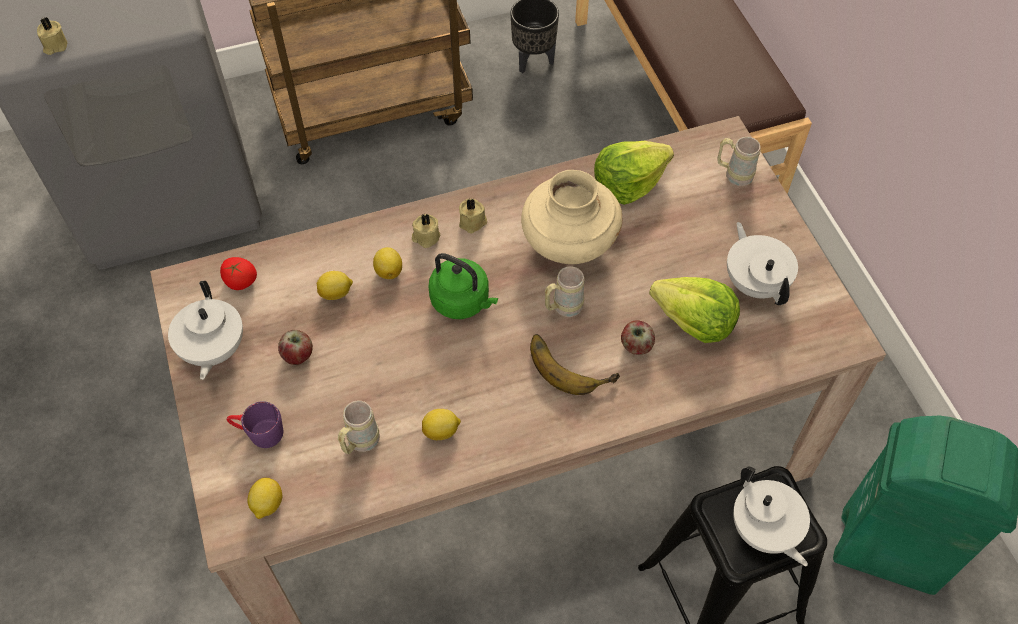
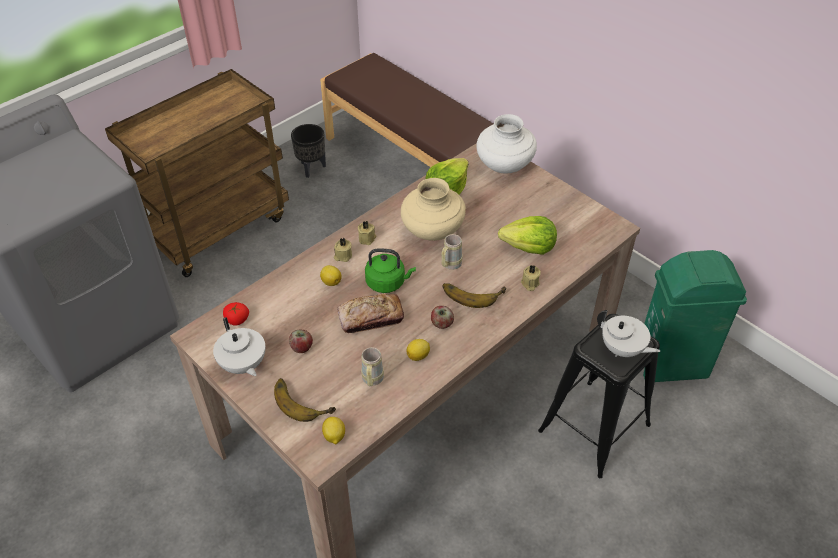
camera: 25 degrees left, 10 degrees down
(55, 46) = (32, 216): beige candle -> beige candle (529, 284)
(258, 433) = (303, 399): purple mug -> banana
(336, 293) = (305, 305): lemon -> none
(410, 347) = (371, 318): none -> bread
(636, 346) = (504, 270): apple -> apple (441, 324)
(733, 174) = (504, 166): beige mug -> white vase
(755, 283) = (550, 216): white teapot -> none

